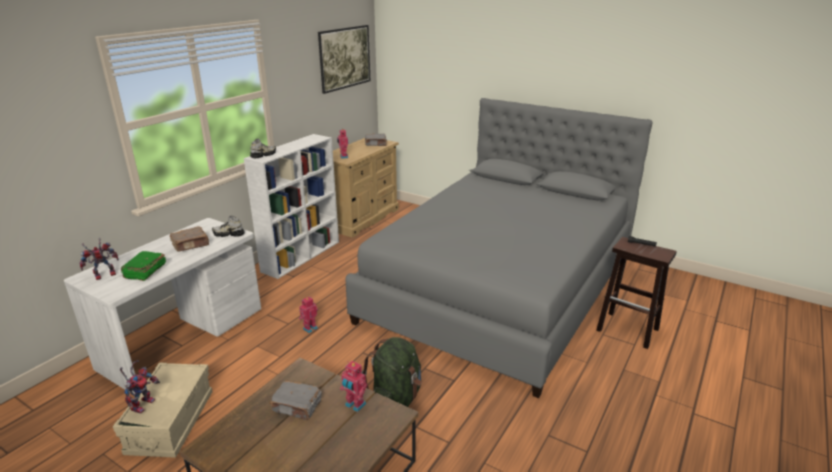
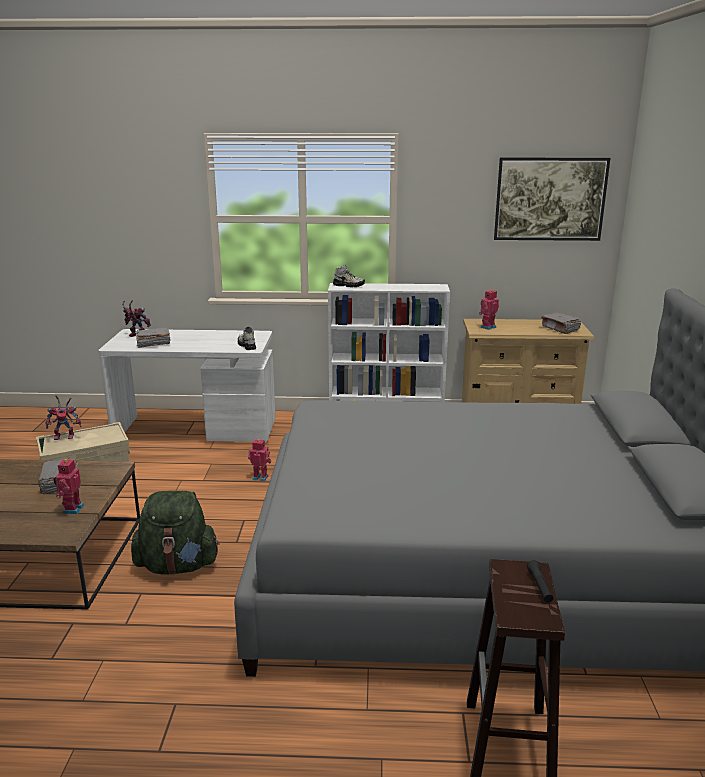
camera: 60 degrees right, 5 degrees down
(145, 272) = (153, 344): green book -> grey book
(191, 245) = (212, 341): brown book -> none

